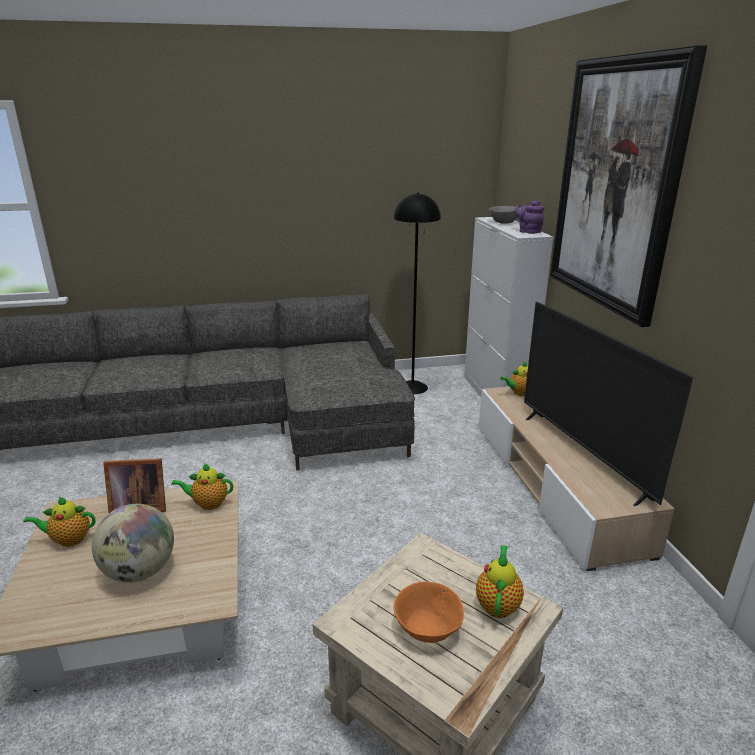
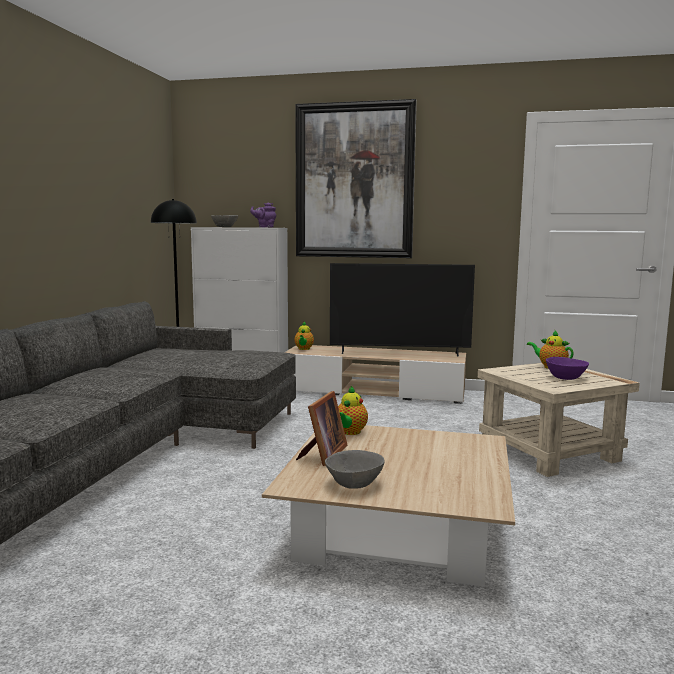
camera: 65 degrees left, 15 degrees down
(68, 540) = (354, 483): teapot -> grey bowl
(140, 571) = (432, 459): globe -> none
(426, 629) = (566, 378): orange bowl -> purple bowl

